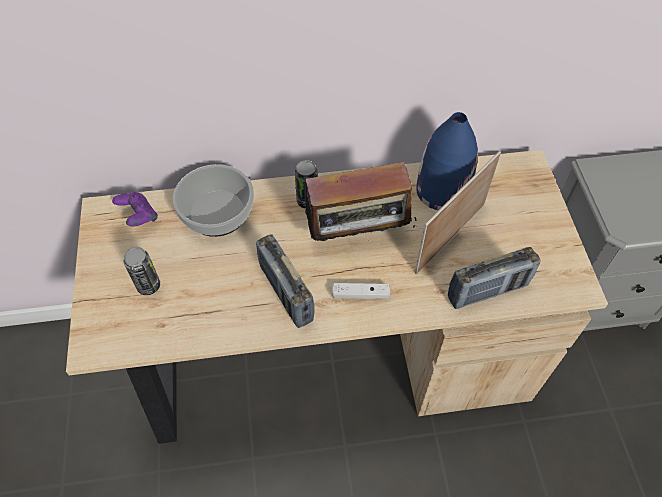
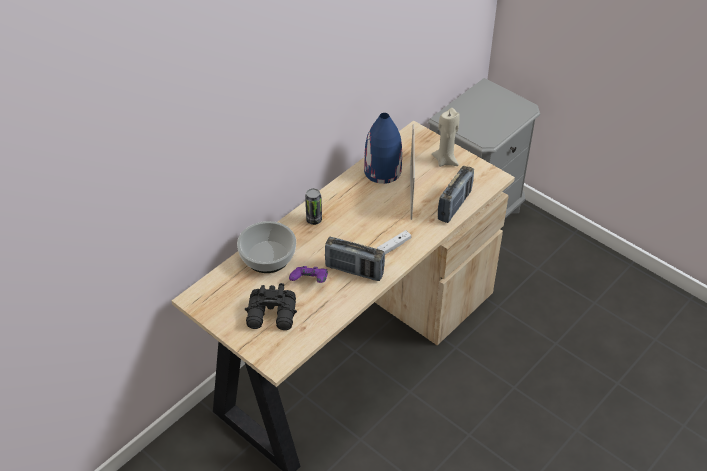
camera: 40 degrees left, 10 degrees down
(138, 217) = (222, 288): purple game controller -> purple game controller (310, 282)
(148, 286) = (272, 315): can -> black binoculars
(358, 235) = (361, 220): radio -> none
(533, 224) = (445, 160): none -> beige candle

